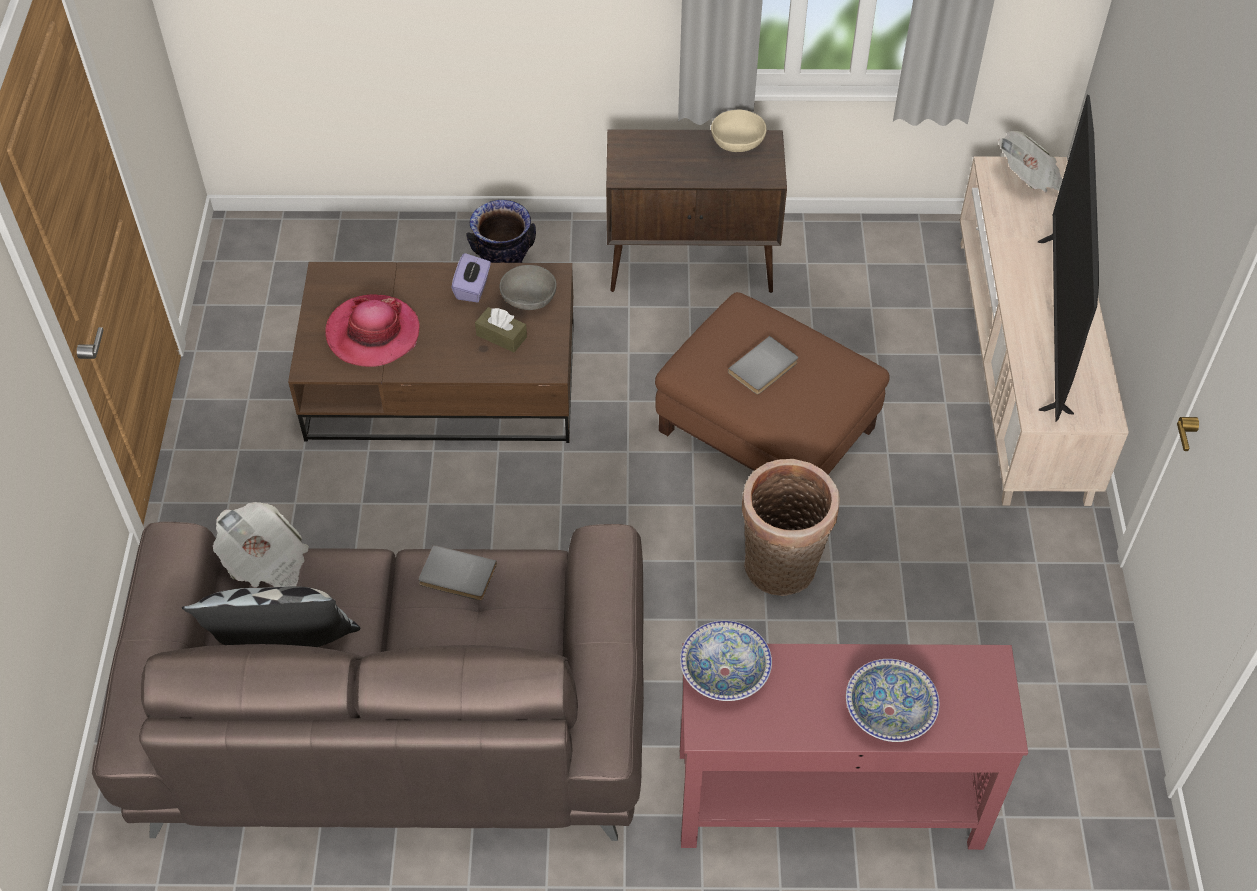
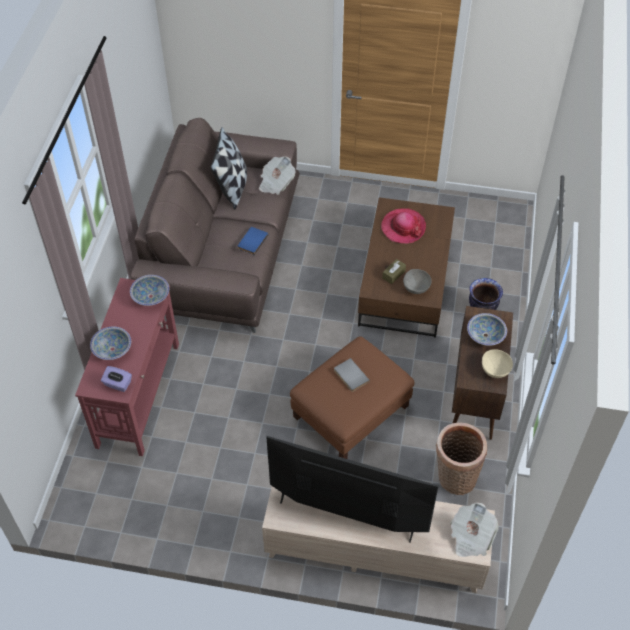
camera: 100 degrees right, 0 degrees up
(456, 576) = (251, 241): grey book -> blue book
(473, 288) = (427, 266): purple tissue box -> purple tissue box (117, 384)
(666, 159) = (485, 335): none -> bowl
(781, 570) = (262, 400): basket -> basket (454, 478)

